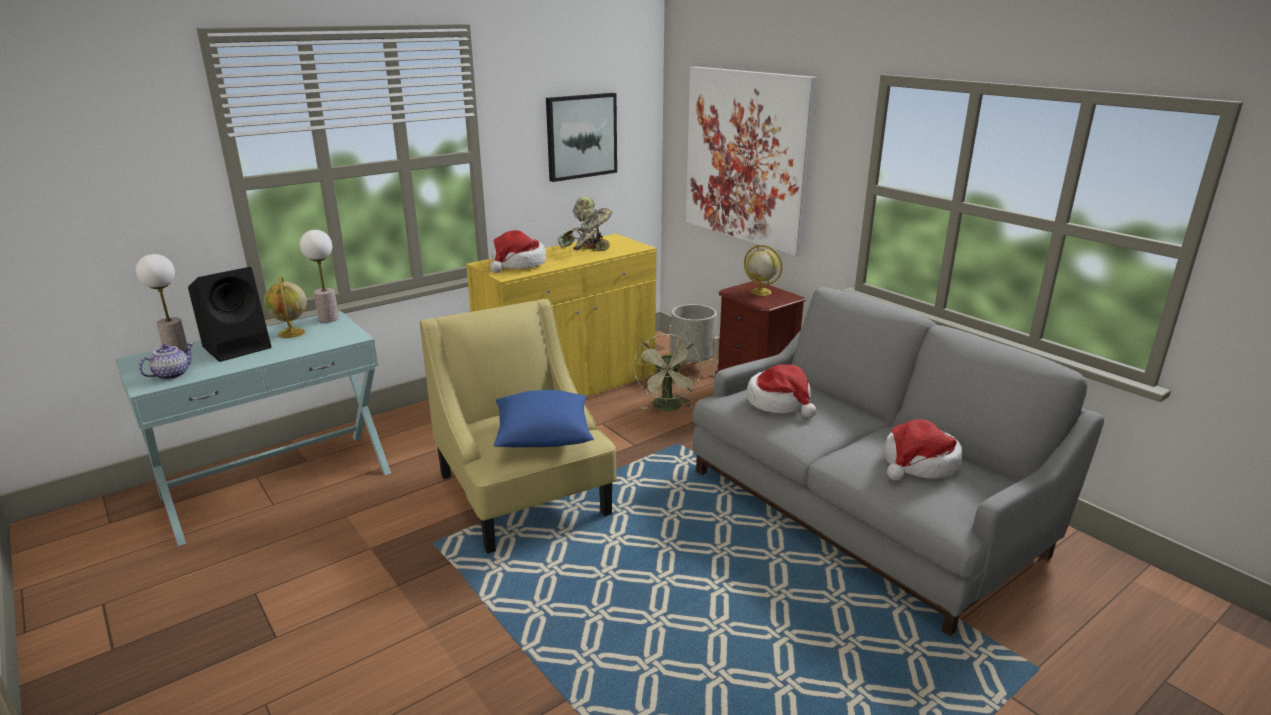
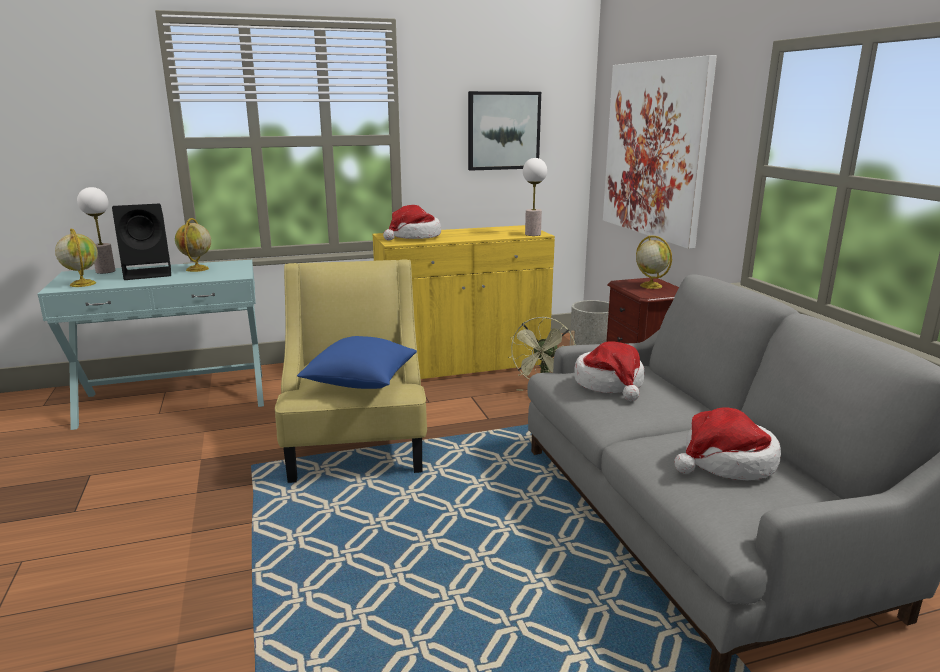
camera: 20 degrees right, 5 degrees down
(171, 374) = (82, 284): teapot -> globe
(329, 318) = (236, 263): table lamp -> table lamp (533, 234)
(586, 250) = (487, 232): potted plant -> none

